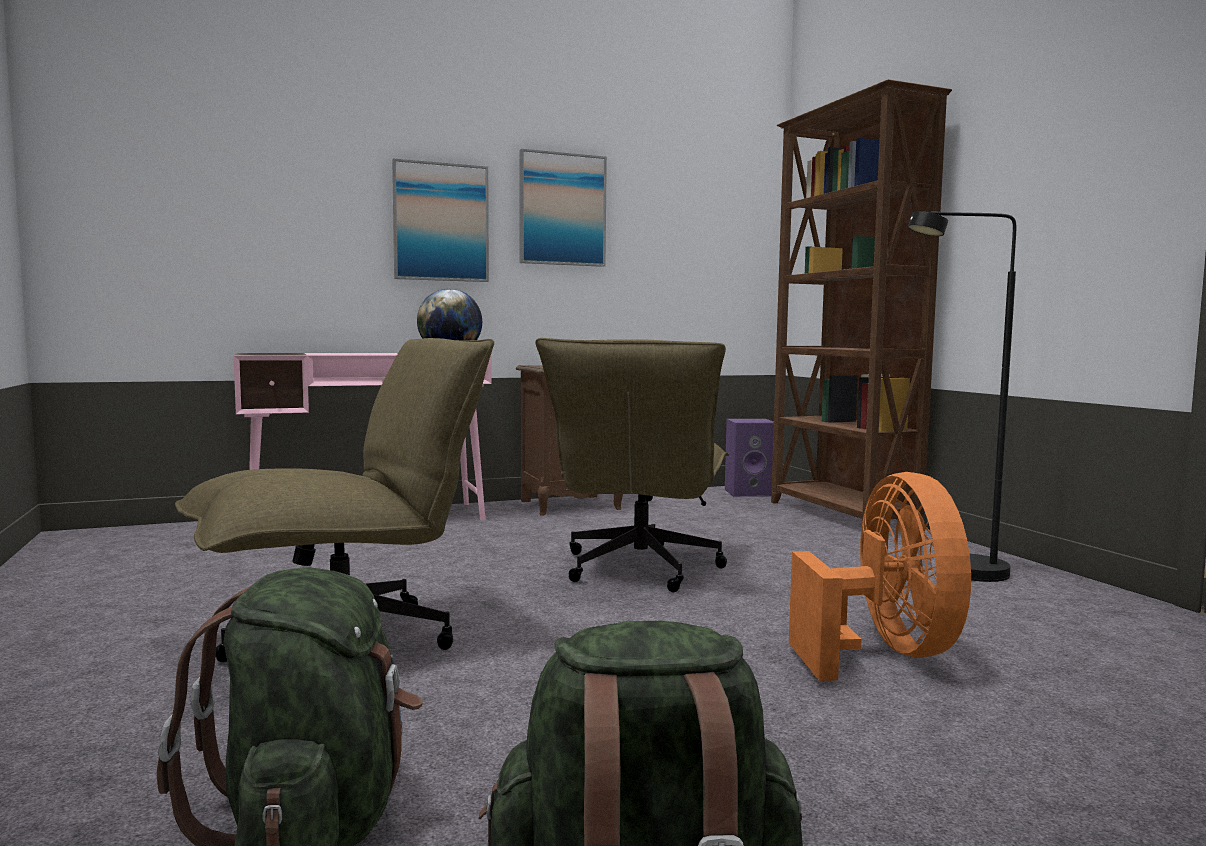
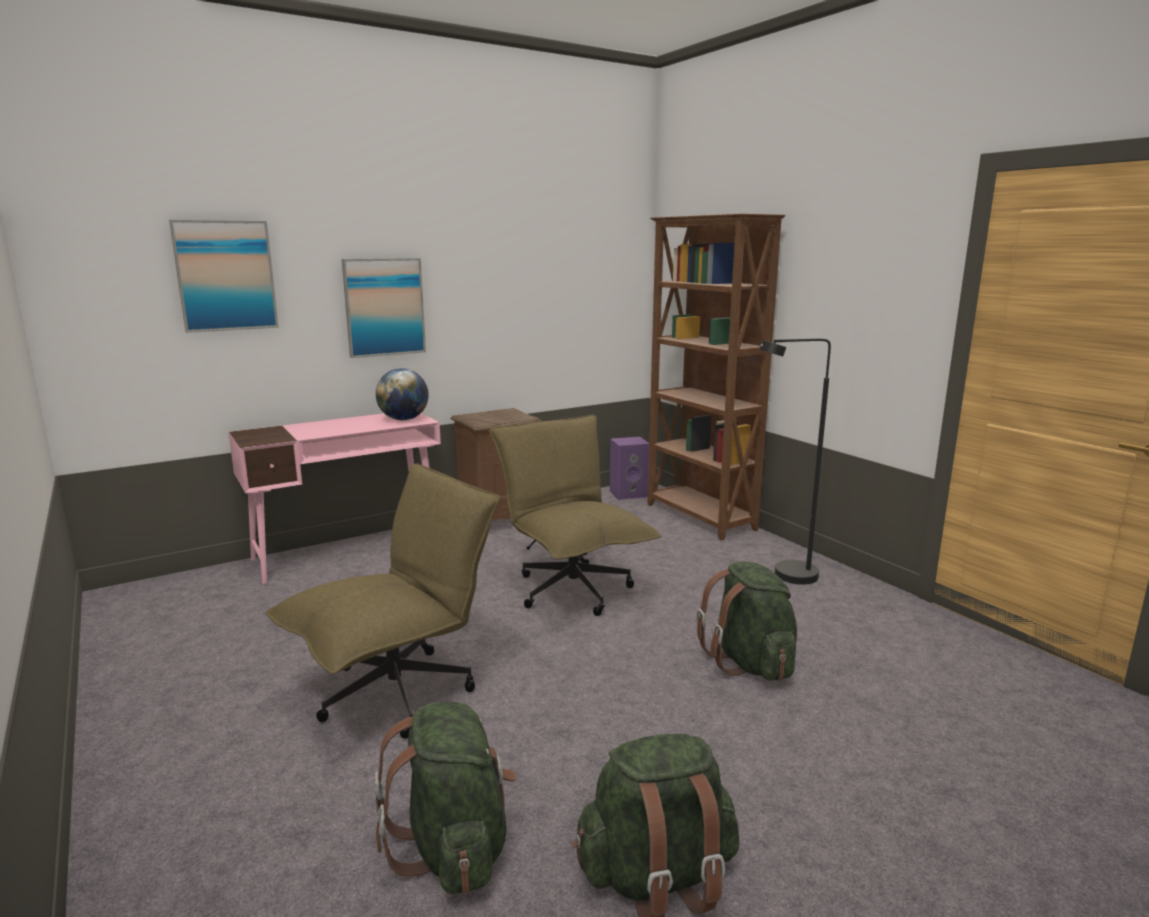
camera: 10 degrees left, 10 degrees up
(562, 209) = (480, 286): picture -> picture (225, 276)
(641, 567) = (574, 591): beige office chair -> beige office chair turned 150 degrees clockwise
(884, 653) = (750, 663): orange fan -> green backpack

